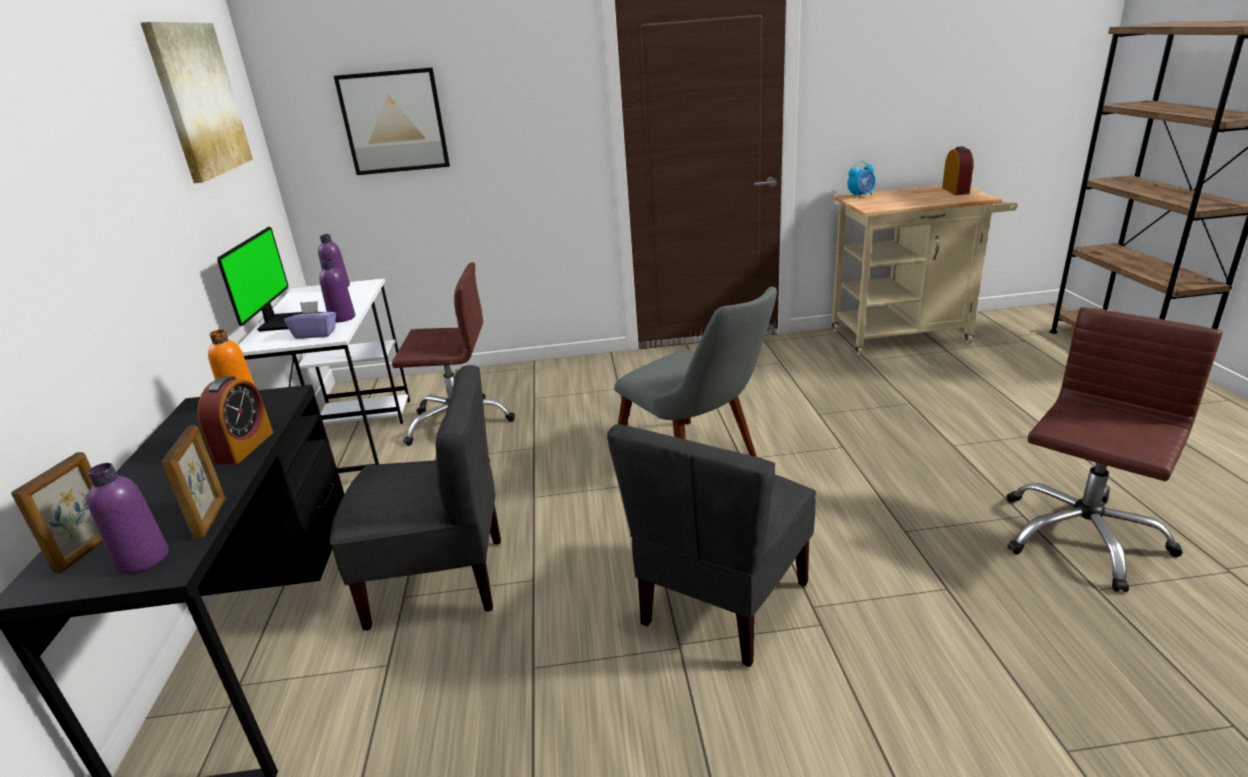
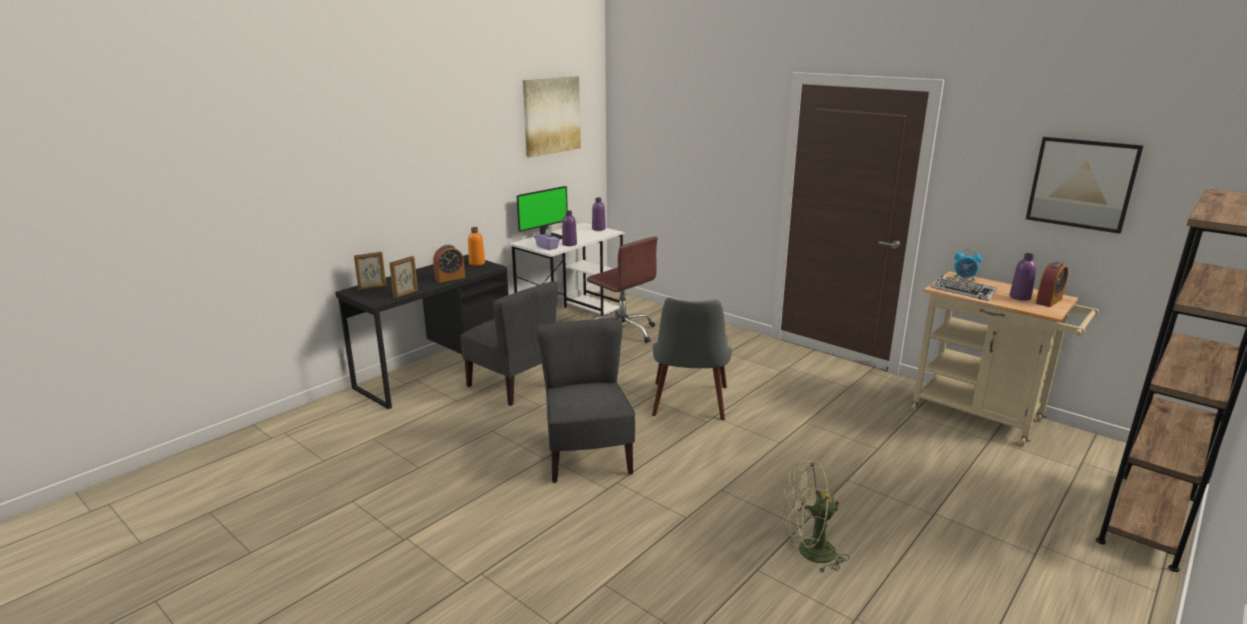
camera: 45 degrees right, 5 degrees down
(143, 559) = (376, 297): purple bottle -> purple bottle (1020, 297)
(394, 122) = (665, 141): picture -> picture (1081, 184)
(722, 603) = (587, 457): grey chair -> grey chair turned 90 degrees clockwise
(893, 204) = (963, 291): none -> keyboard
(1081, 536) = (808, 552): brown office chair -> green fan

